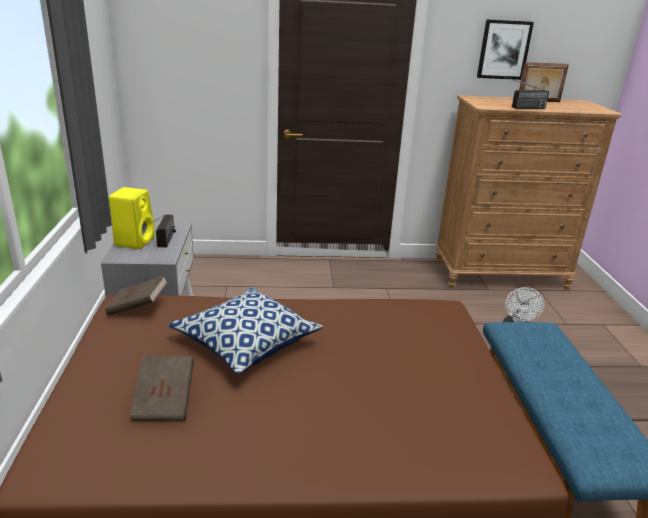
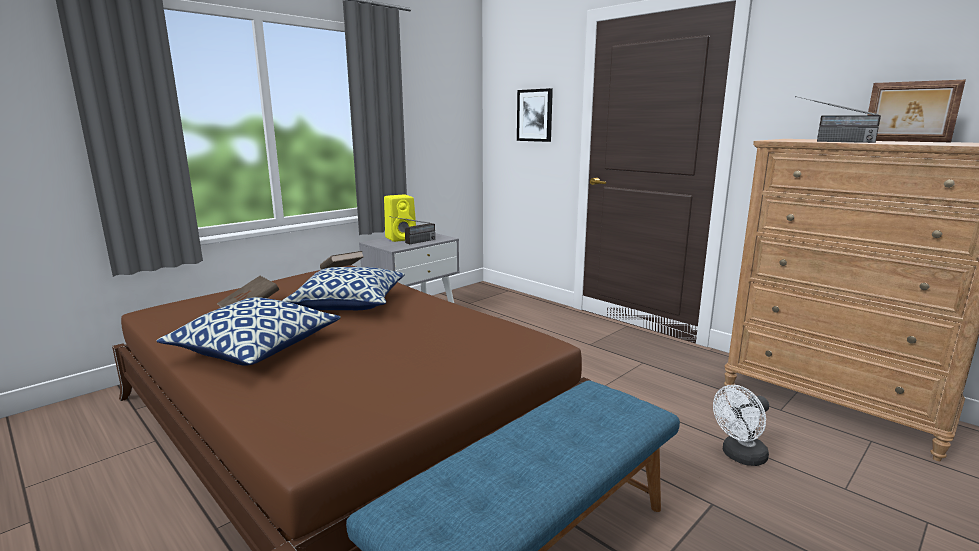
camera: 50 degrees right, 10 degrees down
(299, 432) = (256, 349): none -> pillow
(504, 50) = (861, 73): picture -> picture (535, 115)

